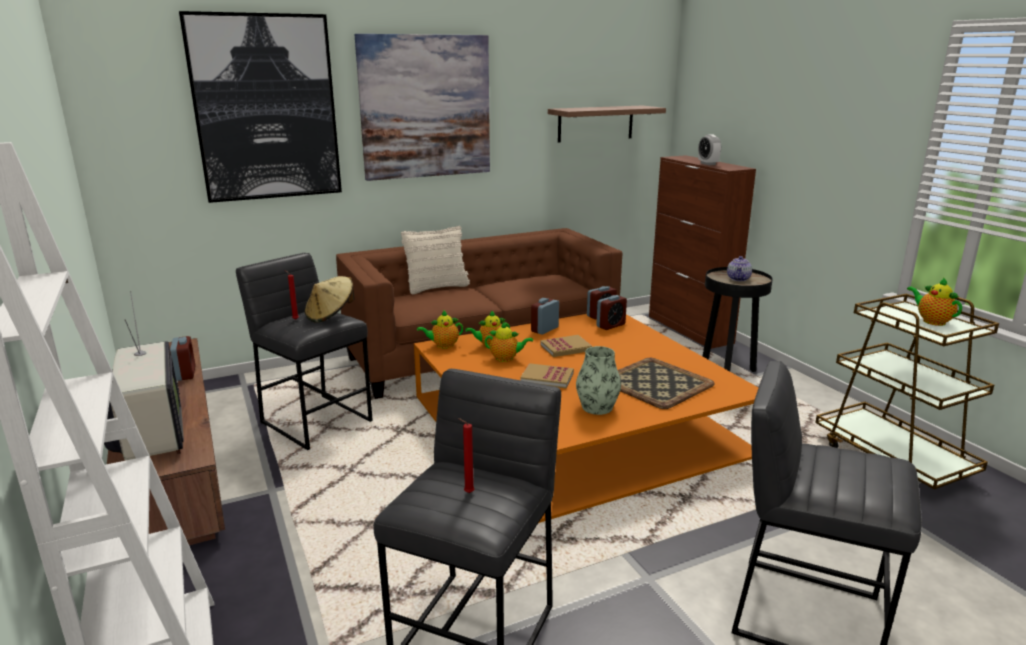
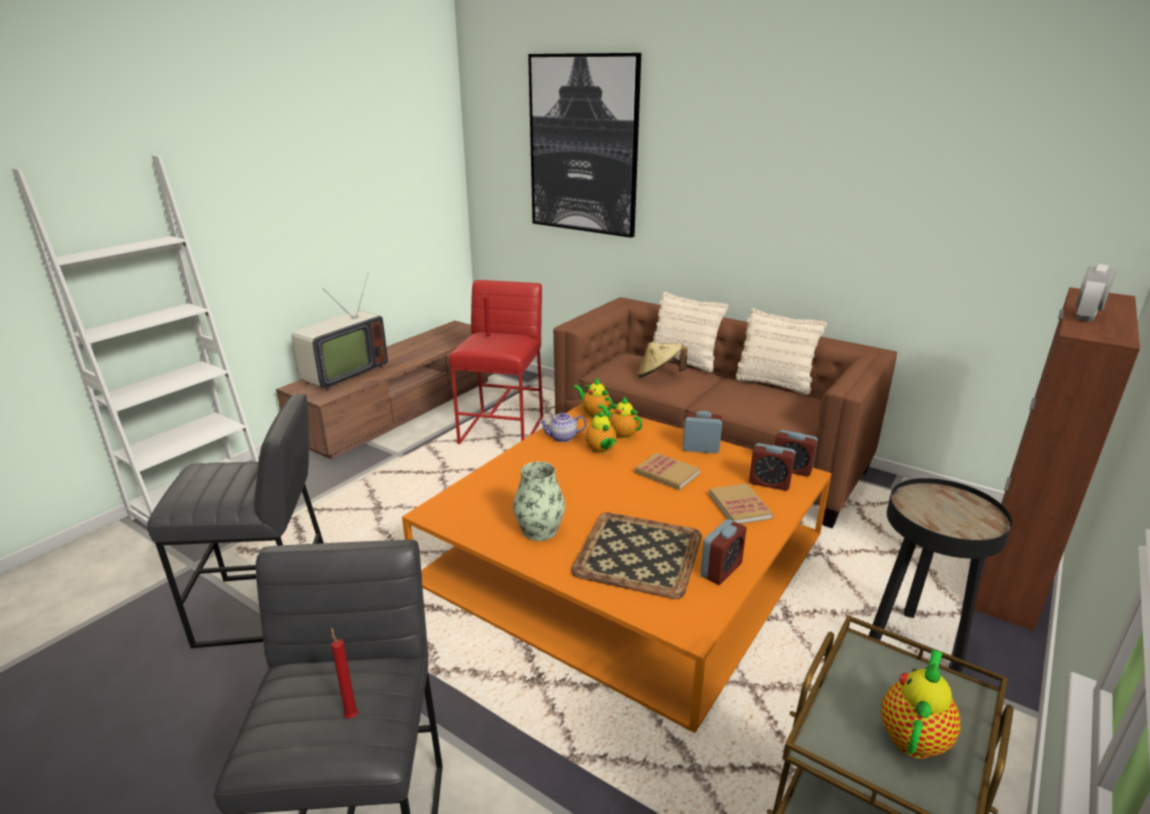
camera: 60 degrees right, 5 degrees up
(185, 374) = (436, 349): alarm clock -> alarm clock (721, 570)
(315, 421) = (502, 430): grey stool -> red stool
(330, 315) = (508, 343): beige hat -> beige hat (659, 375)
(426, 107) = (730, 160): picture -> none
(467, 493) = (218, 483): red candle -> red candle (351, 715)
(513, 277) = (775, 384): none -> beige pillow
(547, 378) = (580, 484): book -> book (740, 506)
(595, 123) = (984, 212): shelf -> none
(738, 279) = (948, 512): teapot -> teapot (562, 438)

